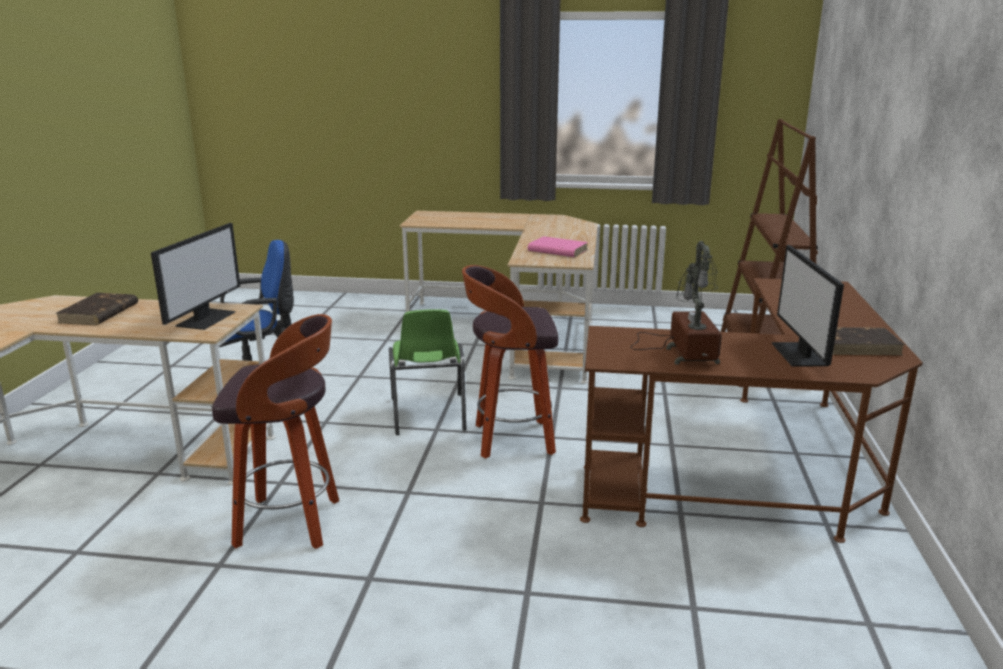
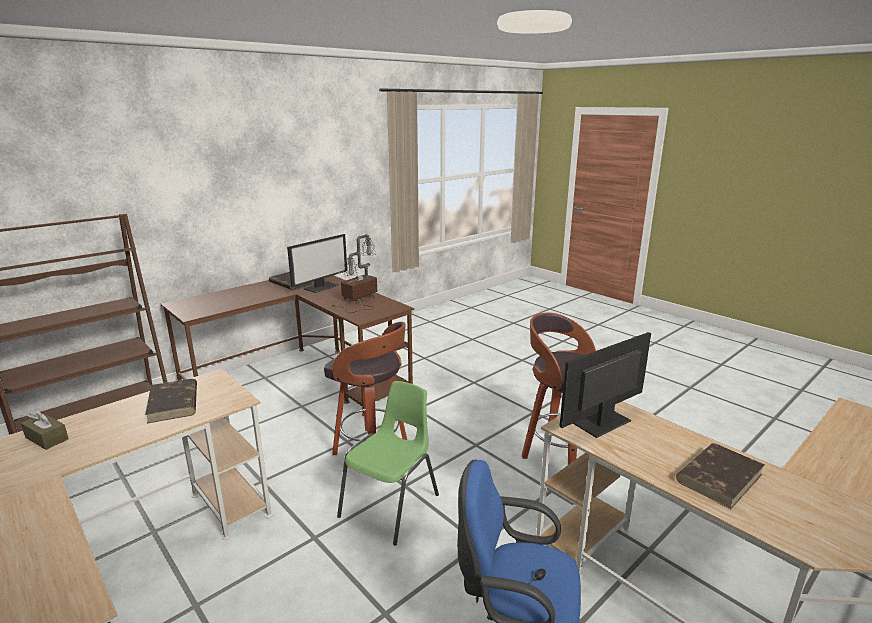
camera: 140 degrees left, 0 degrees up
(557, 250) = (173, 404): pink book -> brown book
(573, 230) = (47, 438): none -> brown tissue box

